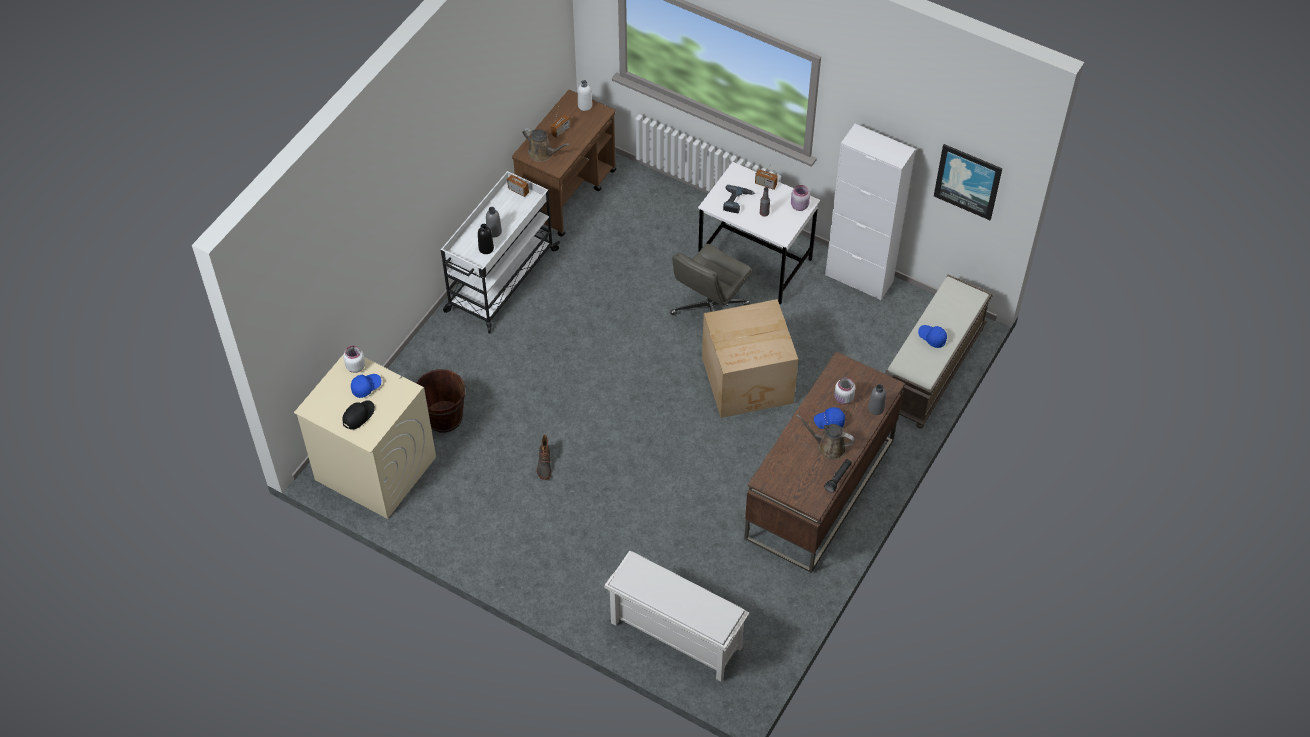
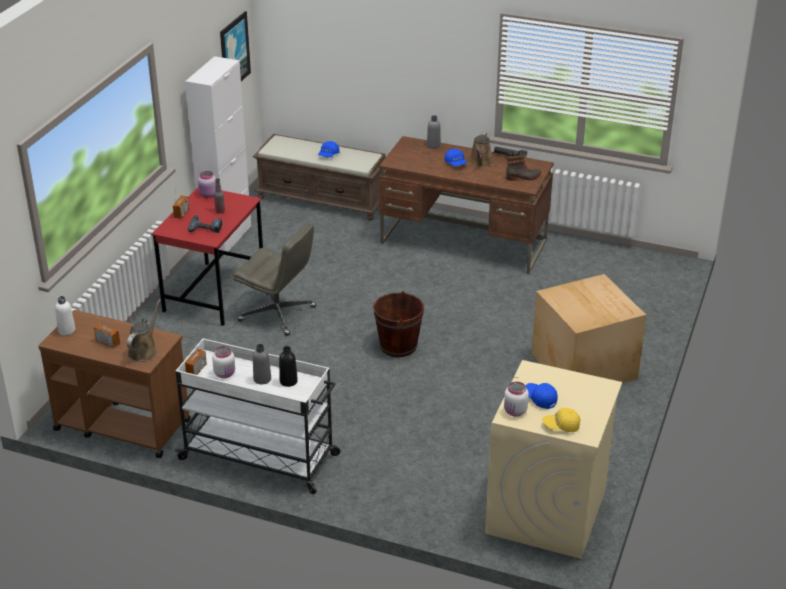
camera: 100 degrees left, 20 degrees down
(327, 393) = (561, 426): none -> yellow cap
(358, 416) = (580, 397): black cap -> none
(444, 417) = (461, 470): brown bucket -> brown bucket (398, 346)
(544, 465) = (495, 393): boot -> boot (523, 177)
(674, 635) = (639, 299): white shoe rack -> none
(749, 381) = (359, 285): cardboard box -> cardboard box (584, 365)
(755, 263) = (214, 293): white desk -> red desk
(843, 399) = (429, 159): white jar -> white jar (225, 374)

